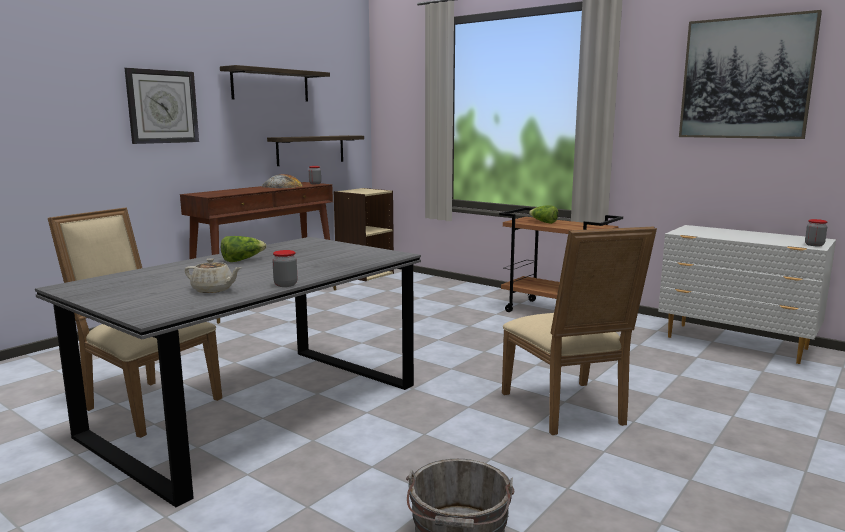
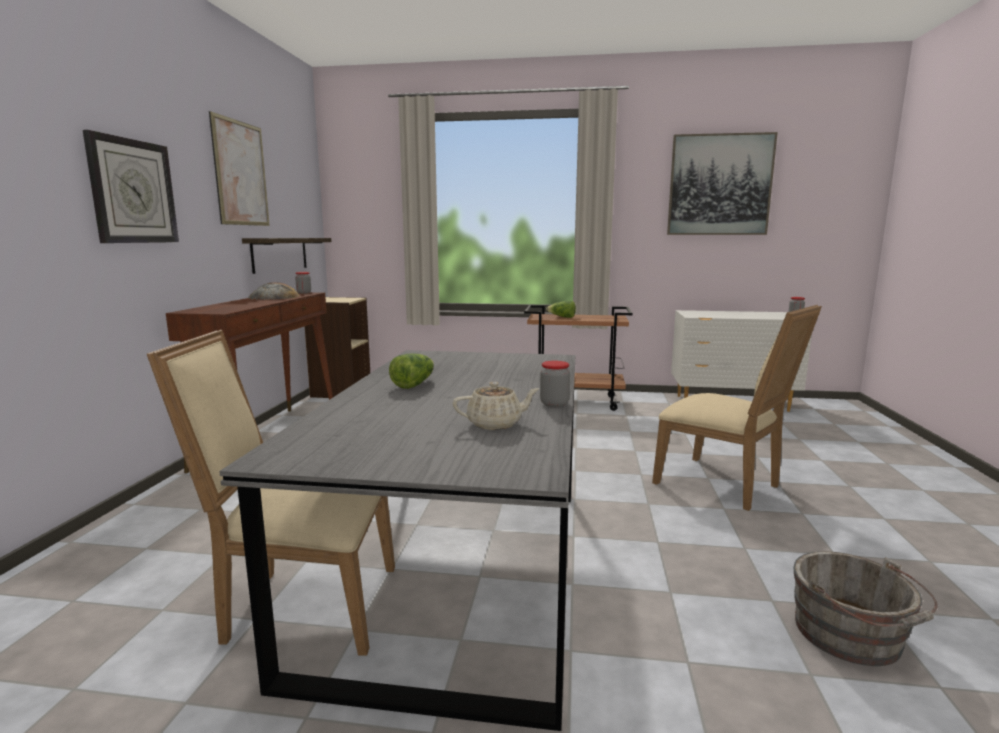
camera: 30 degrees left, 0 degrees up
(270, 85) = (241, 173): shelf -> picture

